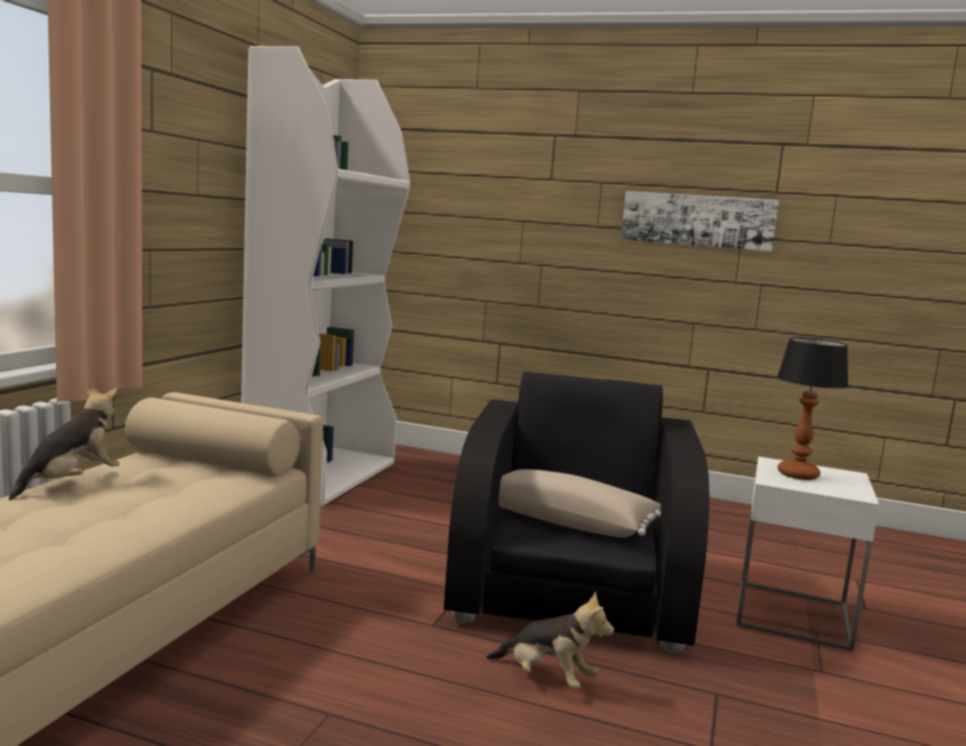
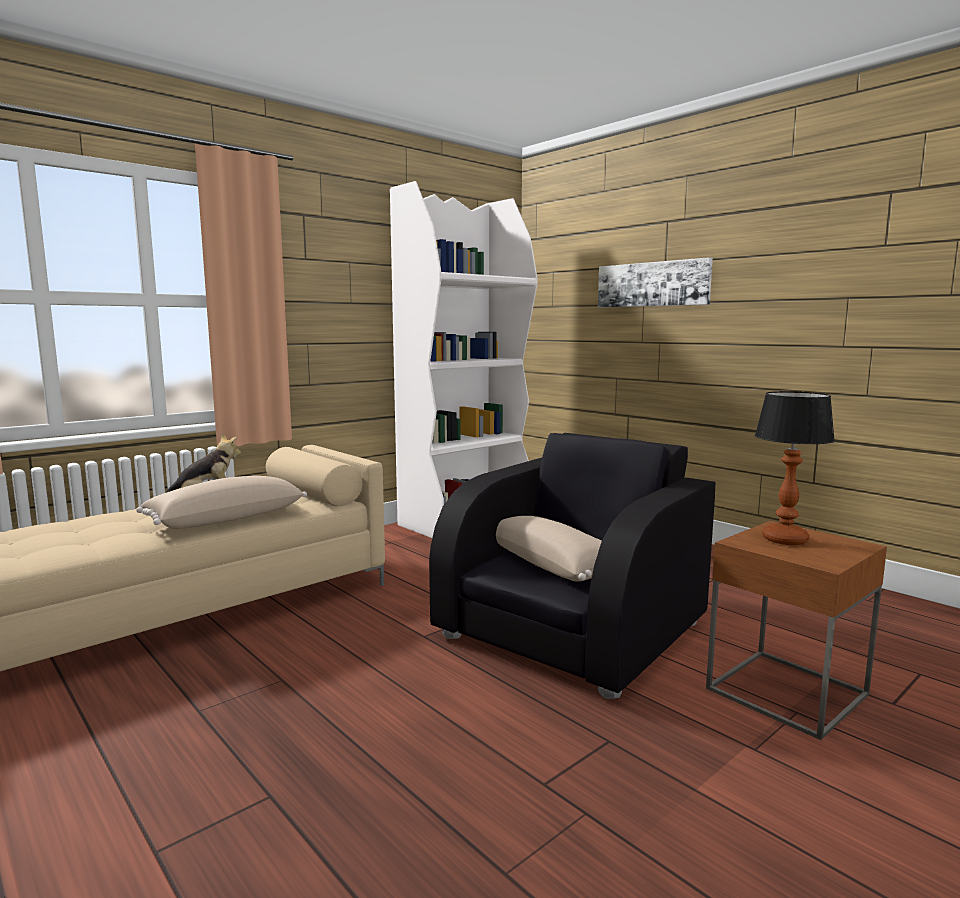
camera: 30 degrees right, 0 degrees up
(159, 510) = (226, 519): none -> beige pillow
(547, 678) = (466, 692): plush toy -> none
(697, 220) = (800, 285): picture -> picture (652, 284)
(792, 614) = (787, 691): white side table -> brown side table

